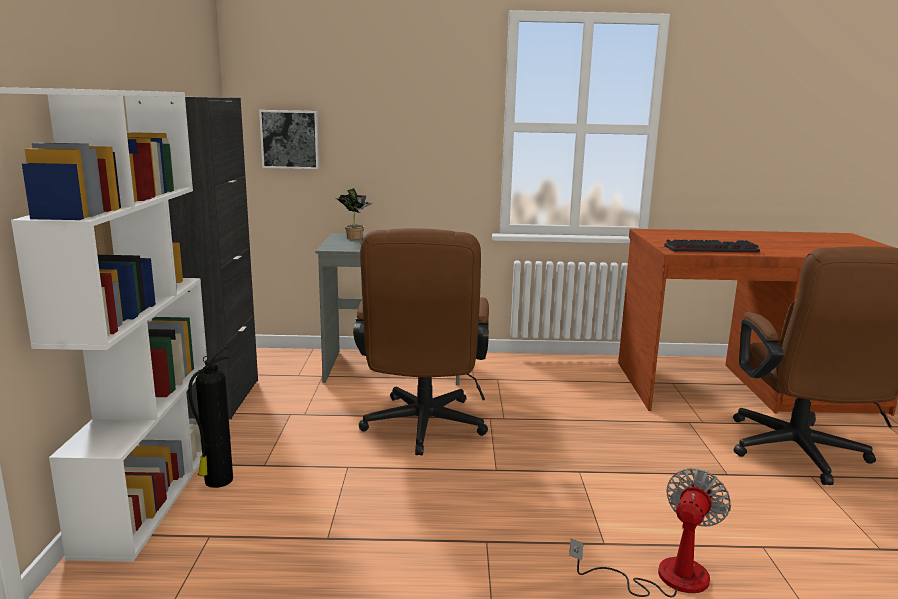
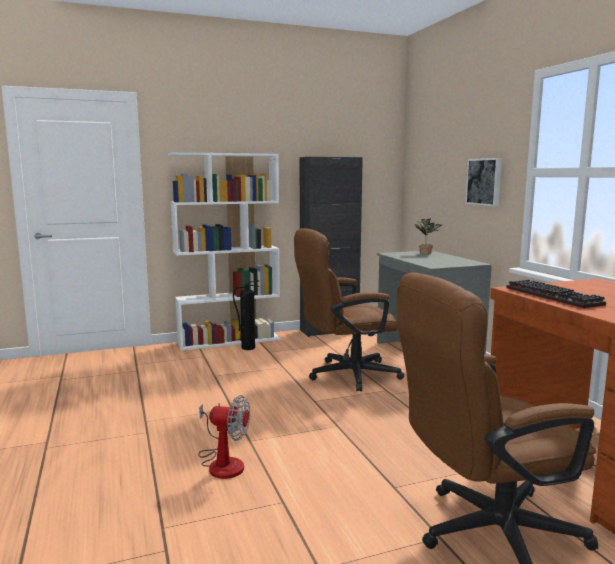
camera: 70 degrees right, 5 degrees down
(290, 139) = (423, 184): picture -> picture (484, 181)

